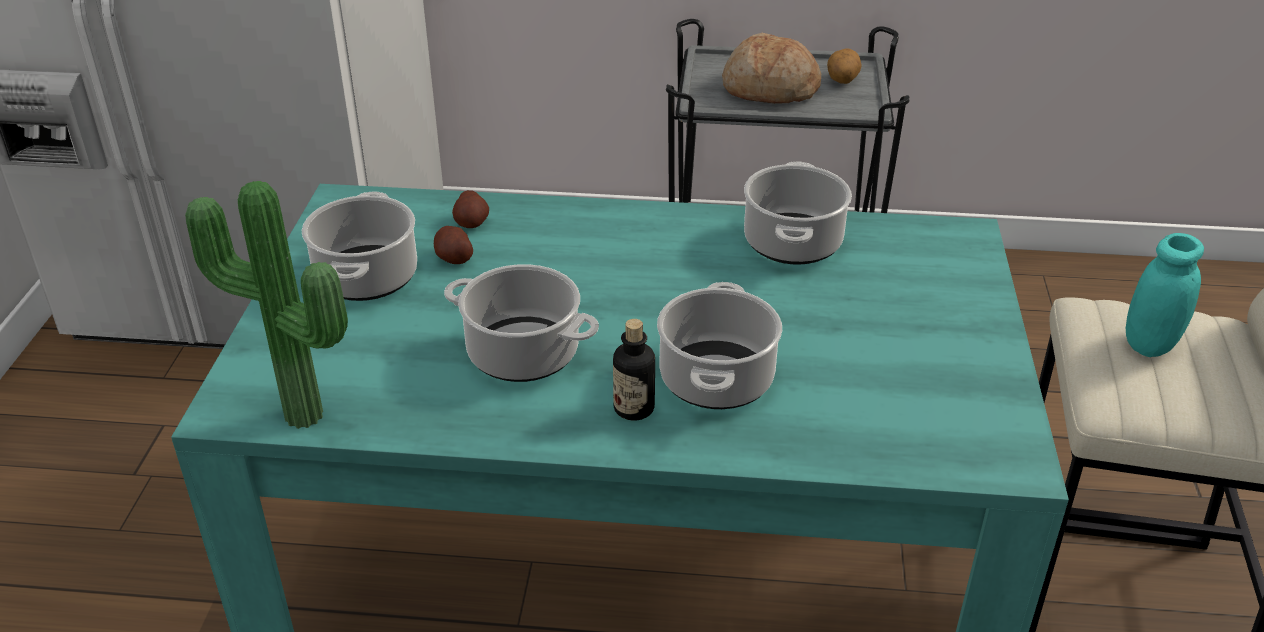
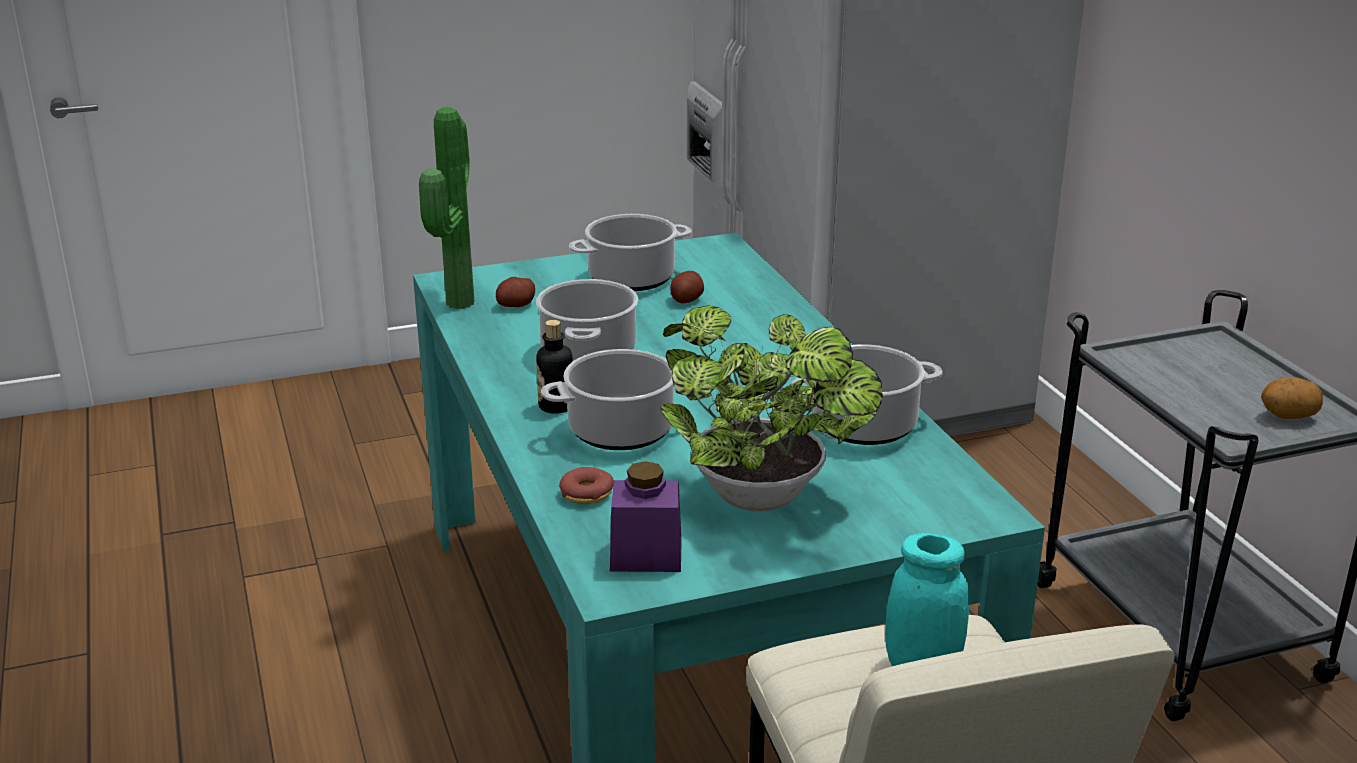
camera: 65 degrees right, 10 degrees down
(471, 222) = (742, 293): potato -> potato (516, 305)
(769, 89) = (1202, 381): bread -> none
(834, 436) = (586, 494): none -> donut
(896, 332) = (766, 499): none -> potted plant
(967, 429) = (646, 555): none -> purple jar

